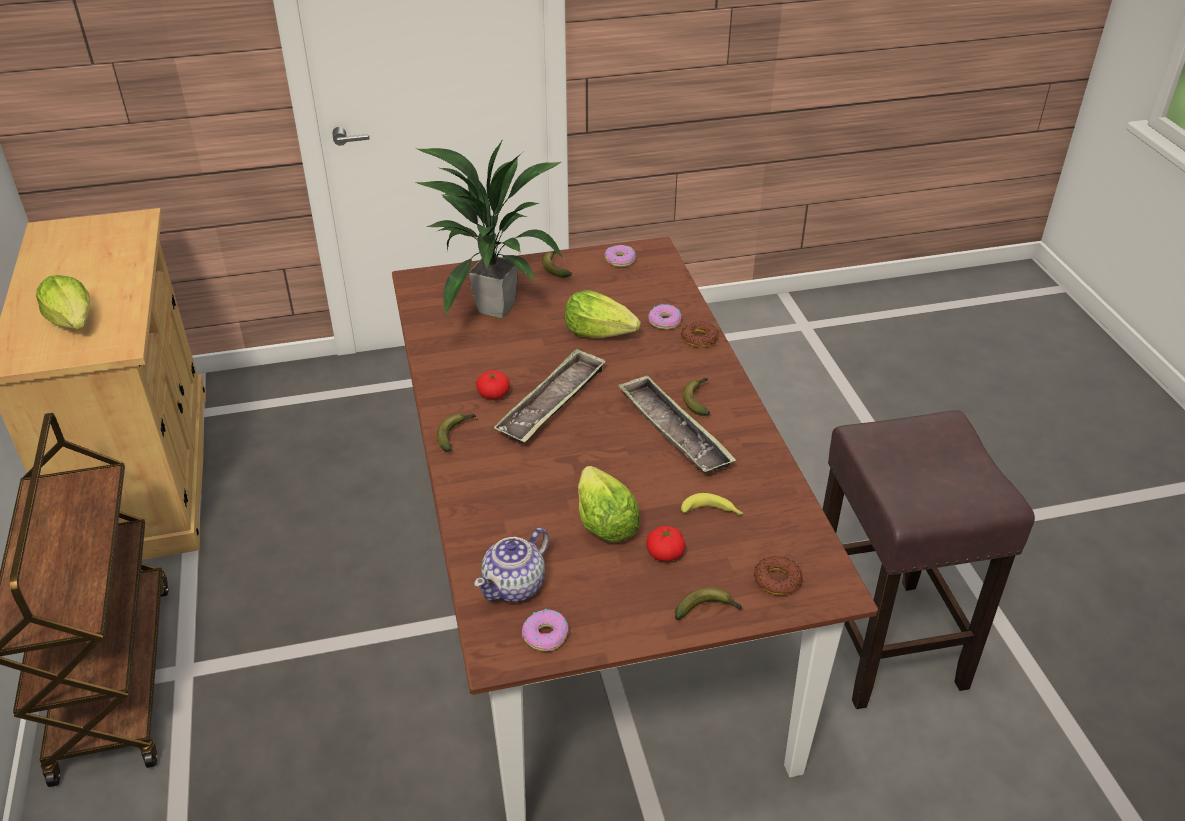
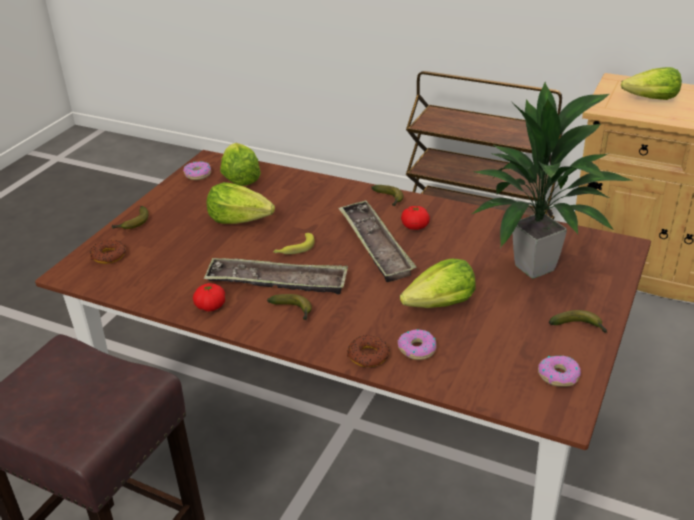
camera: 130 degrees right, 5 degrees down
(515, 586) = (240, 177): teapot -> lettuce
(665, 553) = (187, 228): tomato -> tomato (210, 306)
(712, 512) = (187, 260): banana -> banana (294, 249)

